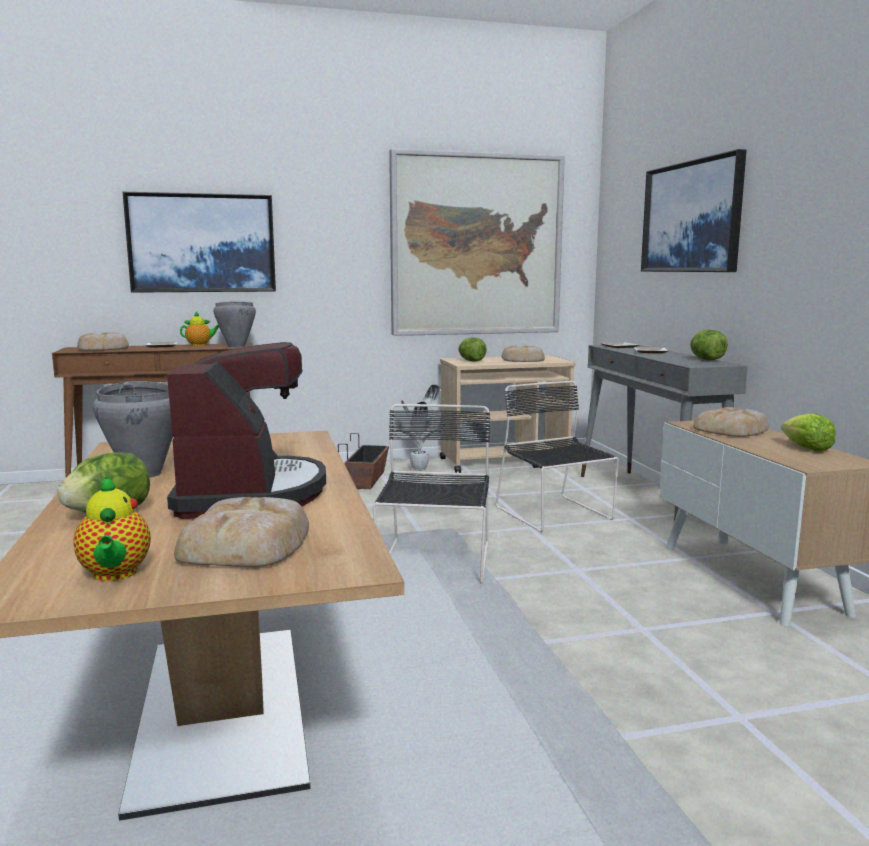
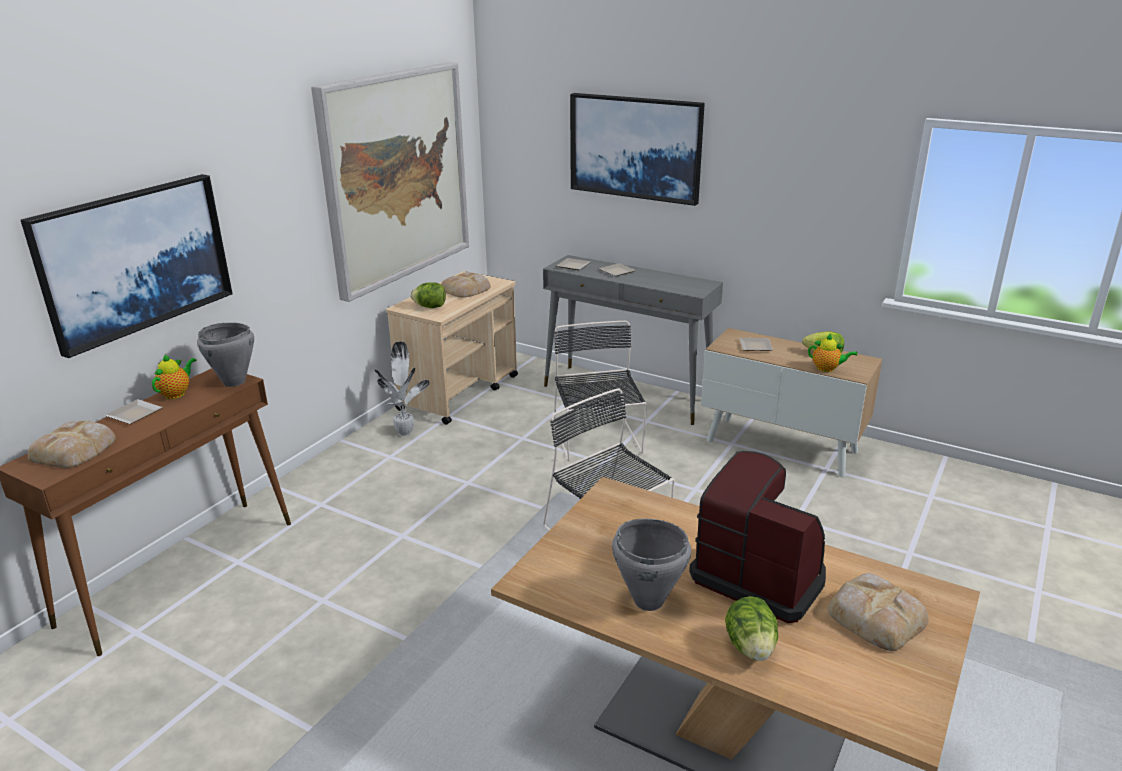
camera: 45 degrees left, 15 degrees up
(115, 574) = (892, 681): teapot -> teapot (827, 369)
(367, 480) = (385, 468): planter -> none
(555, 514) = (597, 440): black chair -> black chair turned 60 degrees clockwise
(706, 360) = (681, 278): lettuce -> none
(732, 430) = (756, 346): bread -> plate

